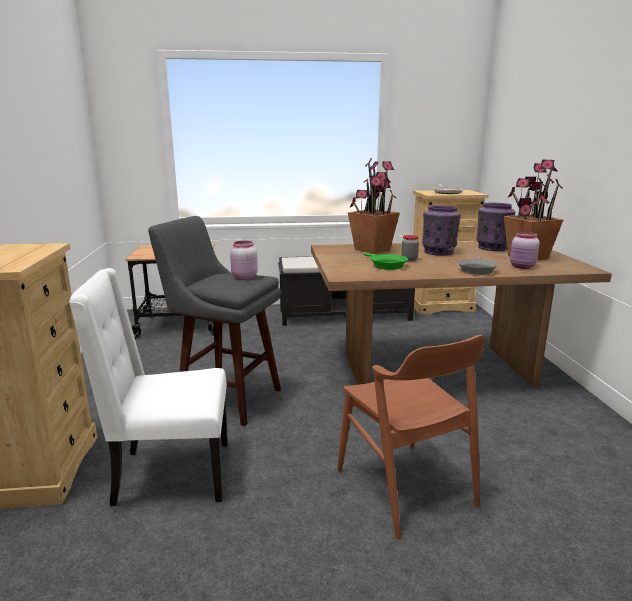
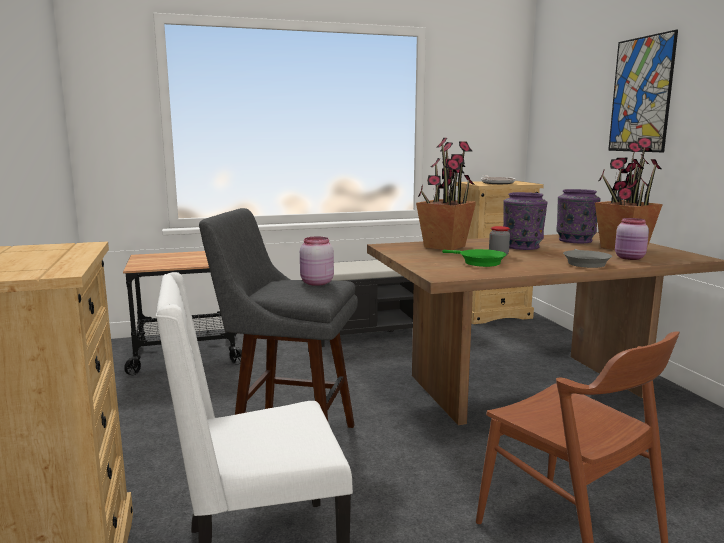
camera: 10 degrees left, 5 degrees down
(563, 117) = (641, 95): none -> picture

